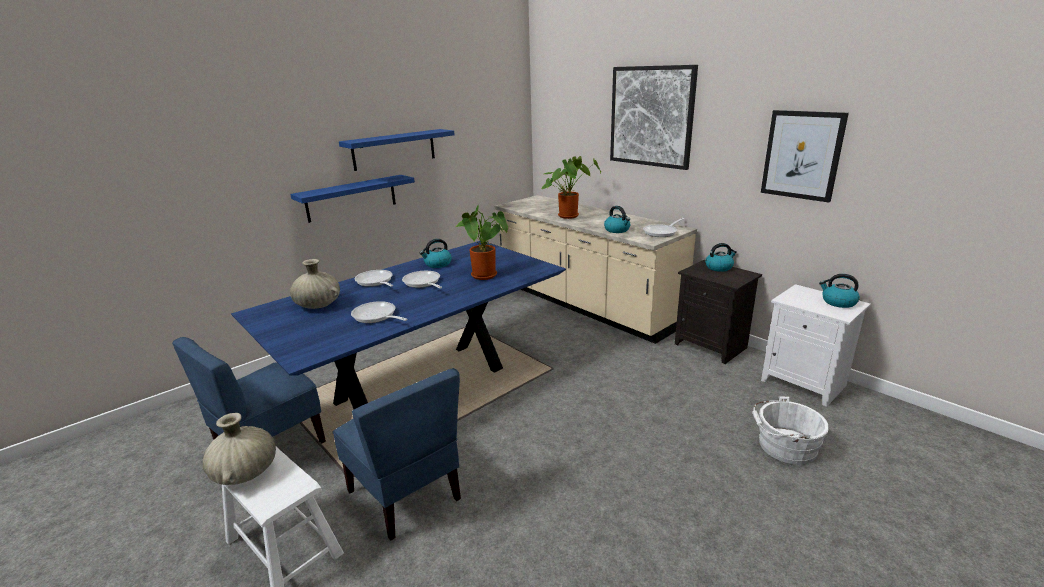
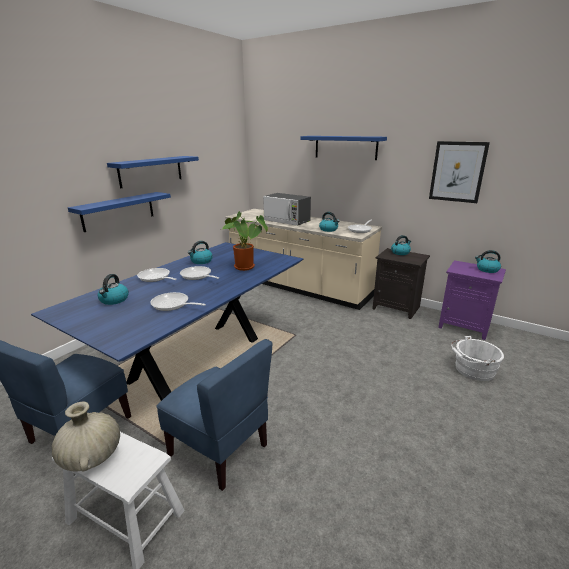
camera: 15 degrees left, 0 degrees up
(318, 305) = (114, 300): beige vase -> kettle
(569, 215) = (287, 221): potted plant -> microwave
(651, 116) = (345, 147): picture -> blue shelf
(804, 383) = (465, 326): white nightstand -> purple nightstand

